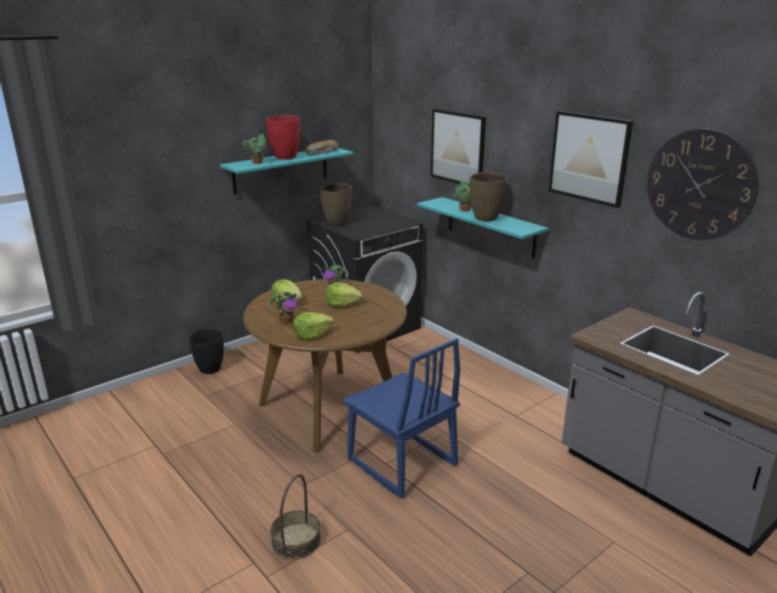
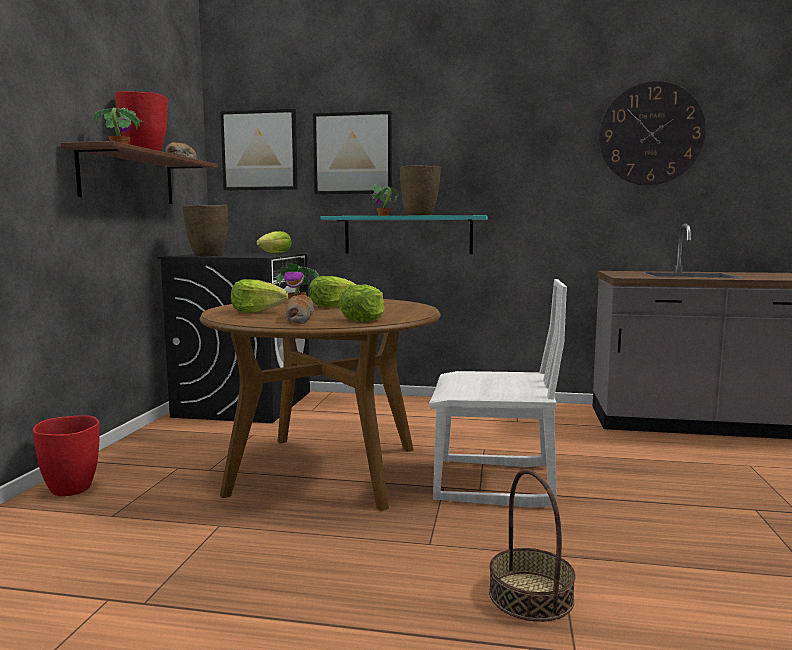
camera: 40 degrees left, 15 degrees down
(210, 369) = (72, 489): black vase -> red vase
(281, 170) = (128, 178): turquoise shelf -> brown shelf
(286, 320) = (299, 318): potted plant -> bread
(398, 220) = (275, 253): none -> lettuce
(401, 463) = (493, 483): blue chair -> white chair
(589, 158) = (529, 132): picture -> picture (259, 150)

